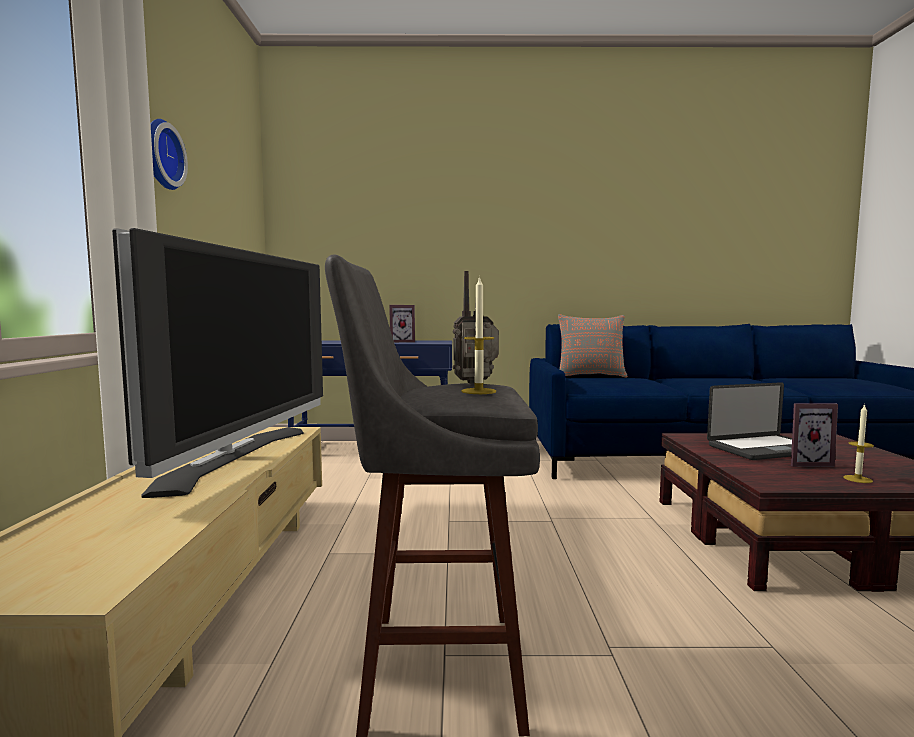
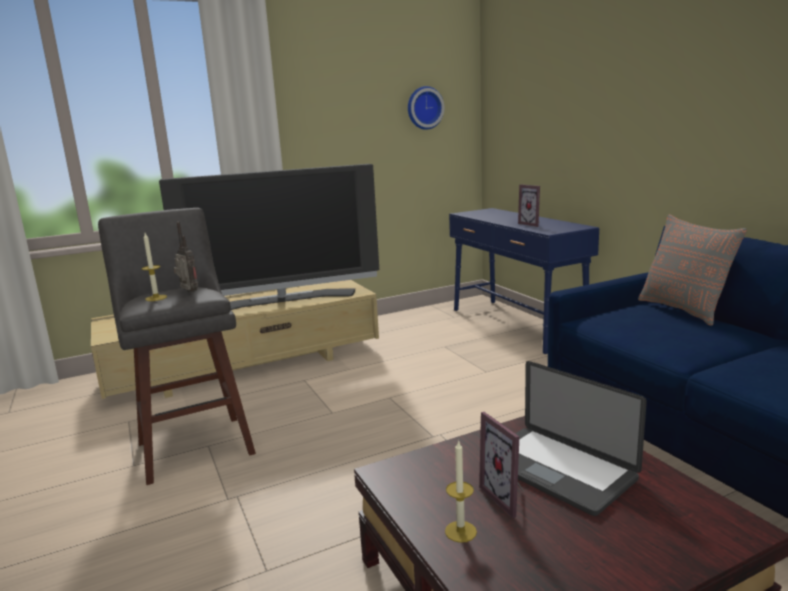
camera: 65 degrees right, 10 degrees up
(160, 155) = (310, 87): wall clock -> wall clock (424, 108)

